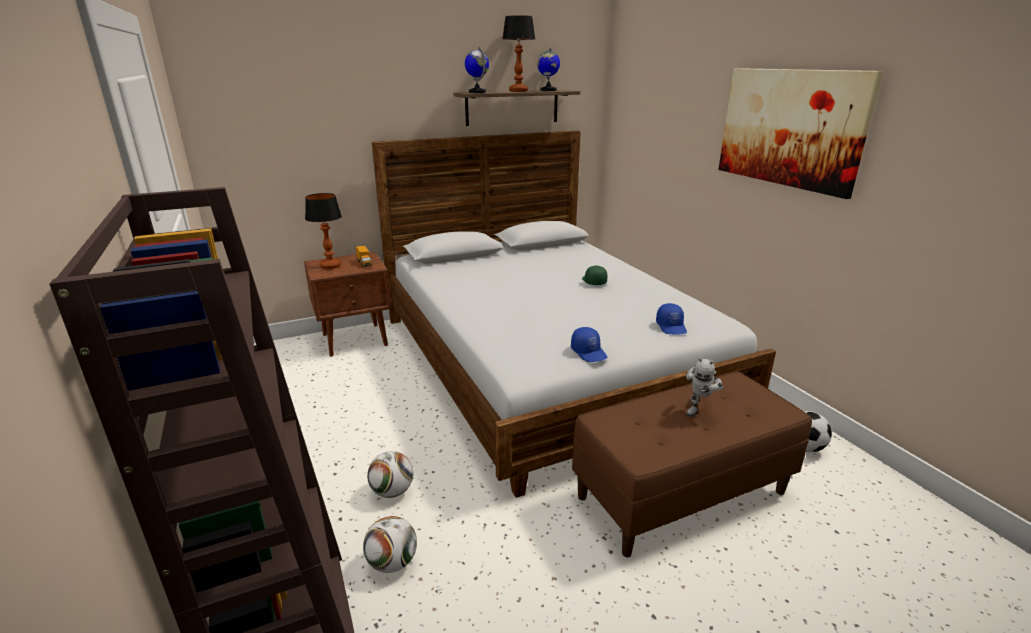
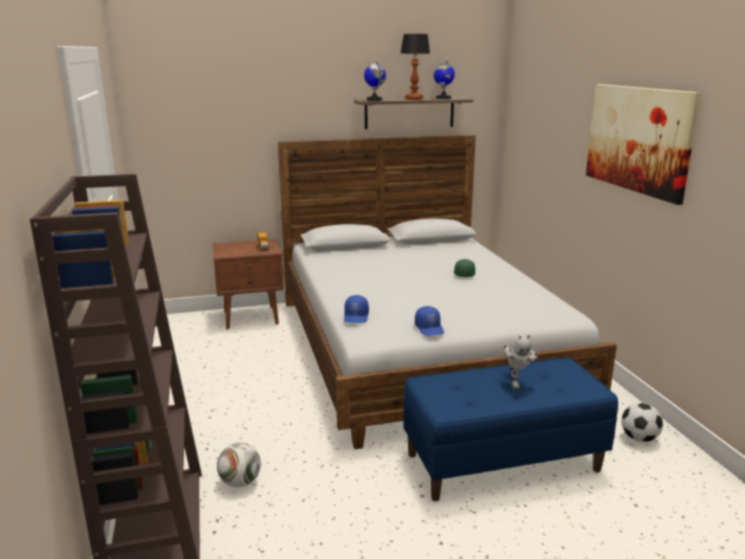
camera: 10 degrees right, 5 degrees down
(331, 265) = (234, 248): table lamp -> none
(392, 491) = (253, 434): football -> none
(671, 327) = (515, 314): blue cap -> blue cap (356, 317)
(681, 493) = (503, 461): brown bench -> blue bench
(698, 409) = (515, 382): toy robot -> toy robot turned 45 degrees counterclockwise

